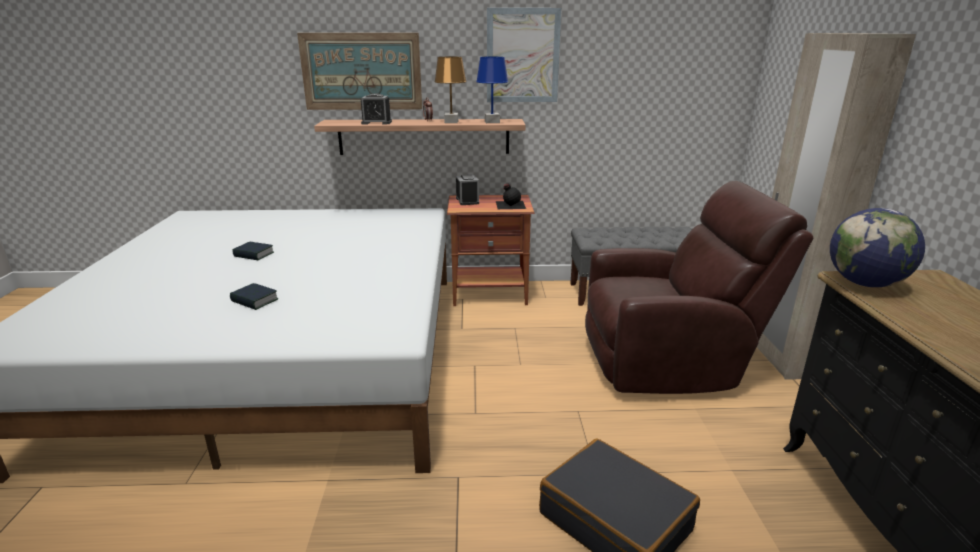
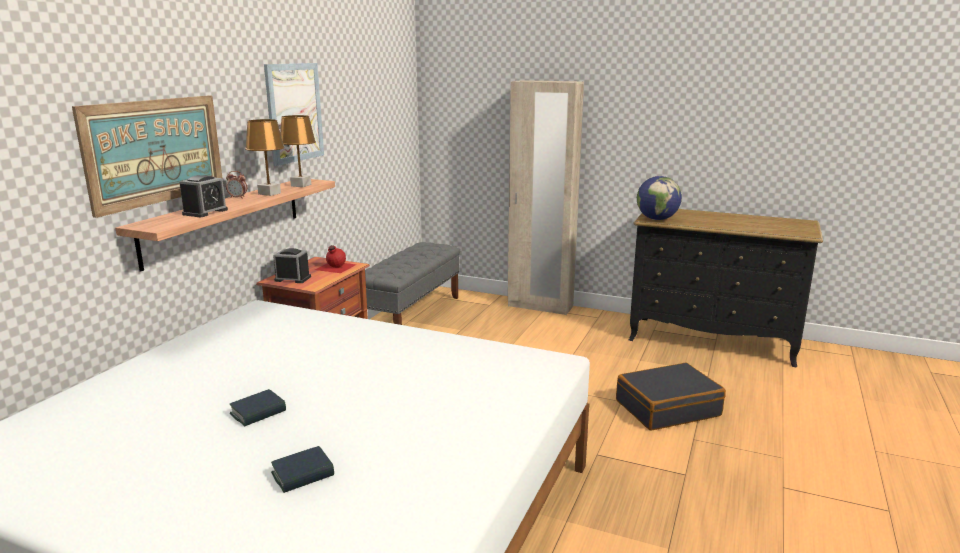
camera: 65 degrees left, 5 degrees down
(254, 300) = (416, 418): book -> book (303, 475)
(492, 122) = (301, 185): blue table lamp -> brown table lamp
(510, 204) = (335, 267): black bottle -> red bottle
(668, 362) = (517, 339): brown armchair -> none

